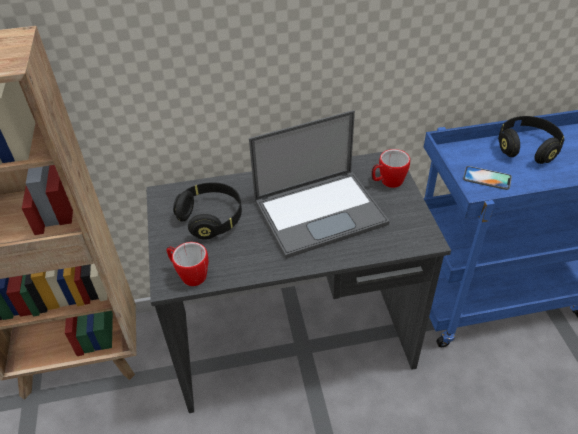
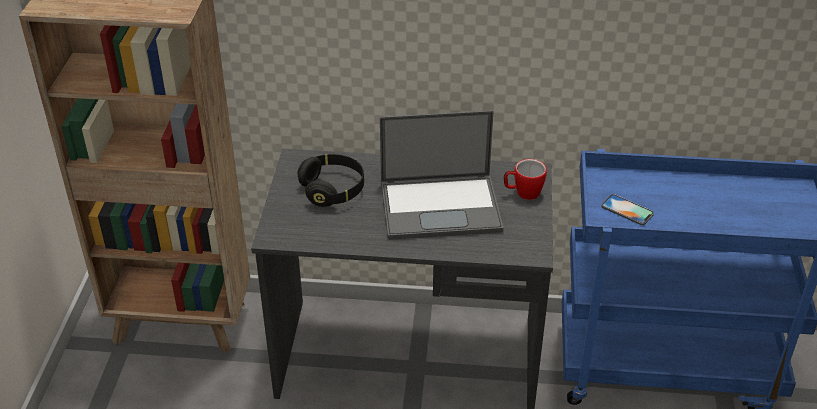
camera: 15 degrees right, 5 degrees down
(189, 274) = (294, 233): mug -> none
(527, 148) = (690, 190): black headphones -> none

